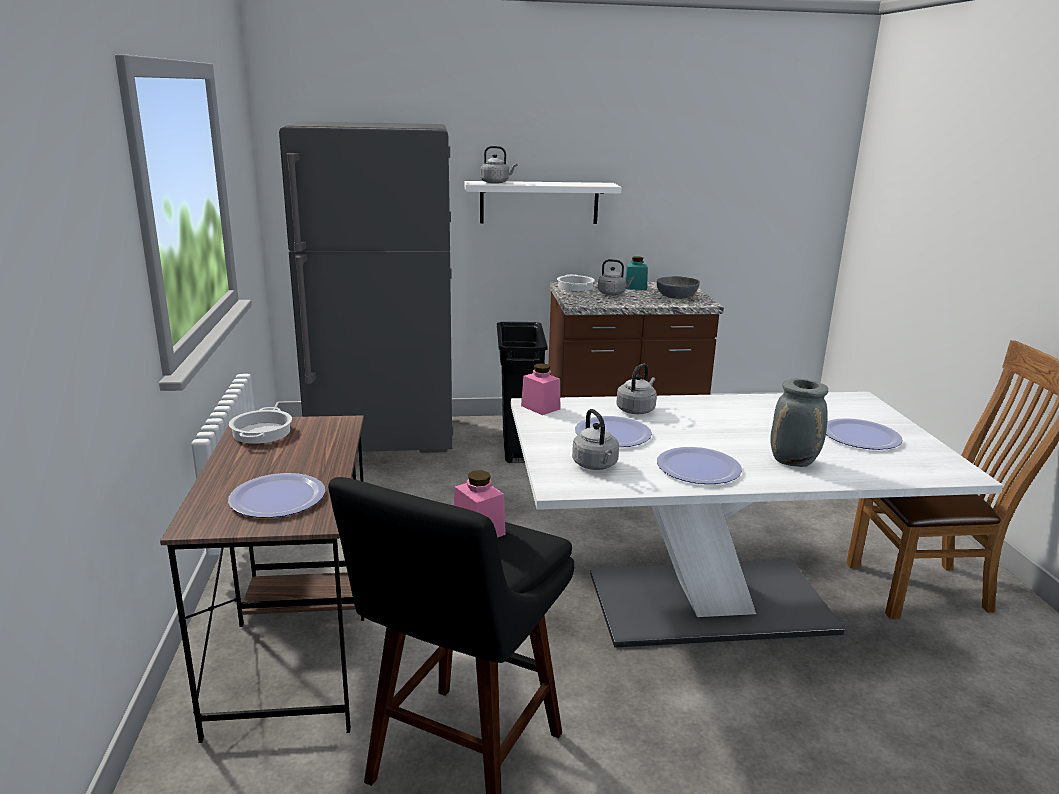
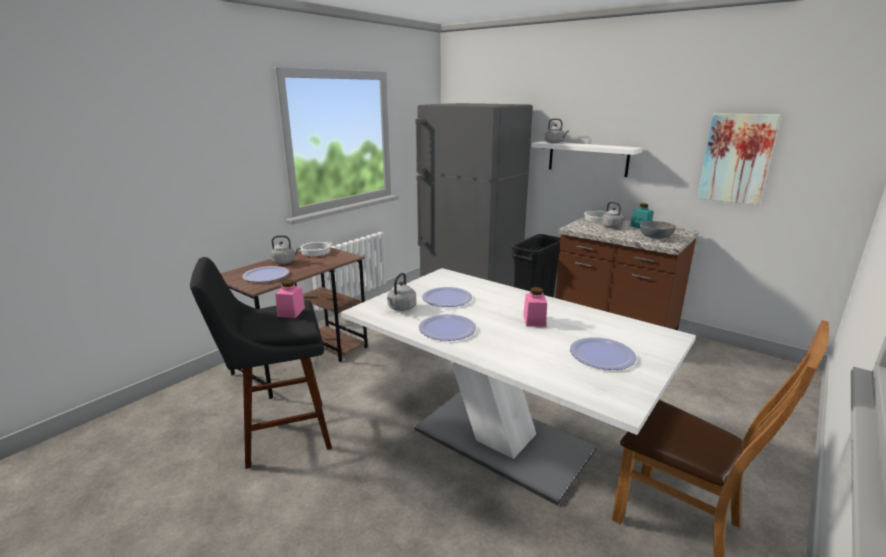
camera: 45 degrees right, 0 degrees up
(540, 407) = (444, 276): pink jar -> pink jar (534, 321)
(636, 409) = (491, 292): grey kettle -> grey kettle (285, 262)
(721, 190) = (736, 158): none -> picture
(794, 462) = (511, 348): grey vase -> none

